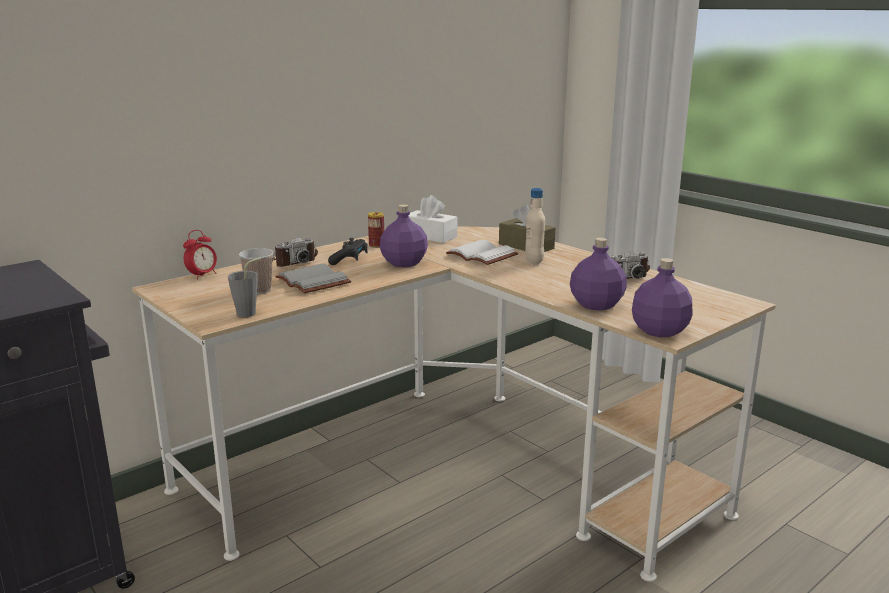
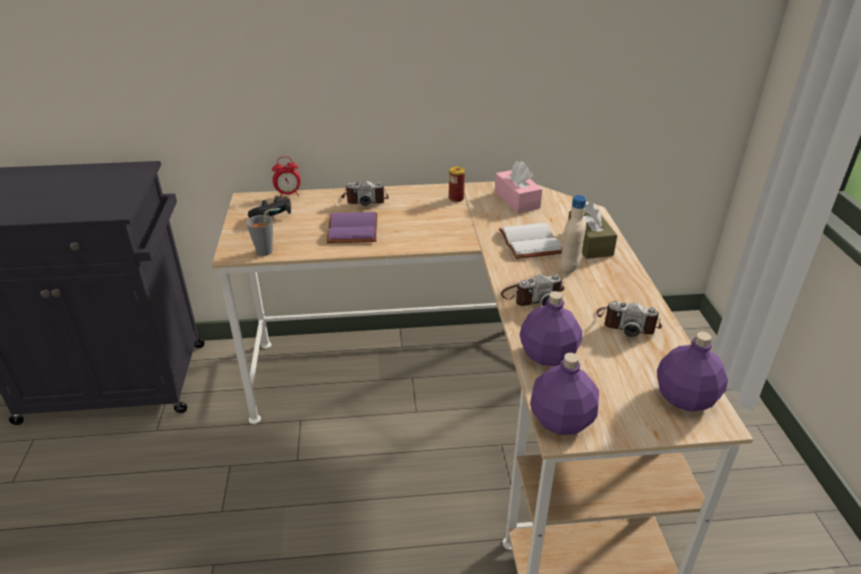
camera: 35 degrees right, 15 degrees up
(259, 290) = (304, 226): cup -> none
(310, 281) = (351, 229): grey book -> purple book
(349, 260) = (411, 211): black game controller -> black game controller (273, 216)
(404, 263) = (449, 230): purple bottle -> purple bottle (685, 398)
(430, 236) = (517, 200): white tissue box -> pink tissue box
(533, 281) = (532, 296): none -> camera

